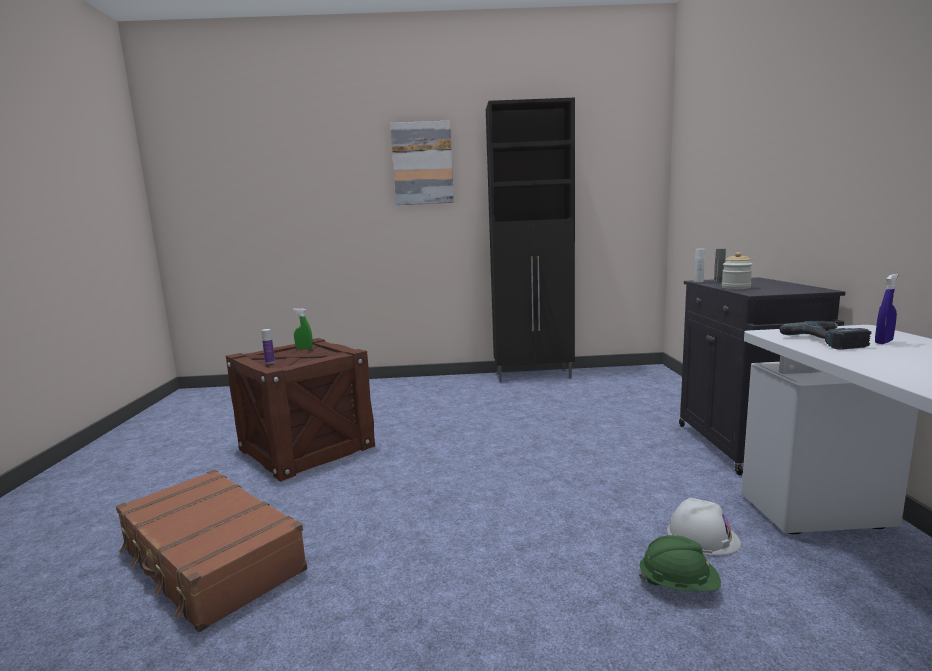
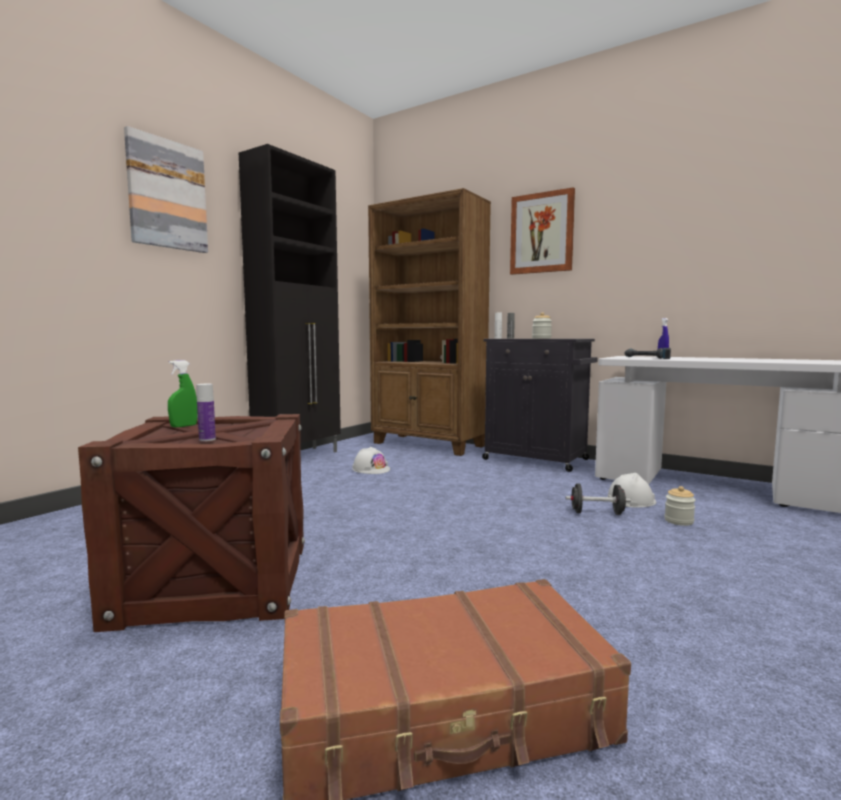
camera: 55 degrees left, 5 degrees down
(552, 403) = (371, 469): none -> white hard hat
(616, 526) = (597, 513): none -> black dumbbell
(670, 392) = (428, 445): none -> brown bookcase
(678, 585) = (679, 521): green hard hat -> jar
(803, 126) = (542, 233): none -> picture

